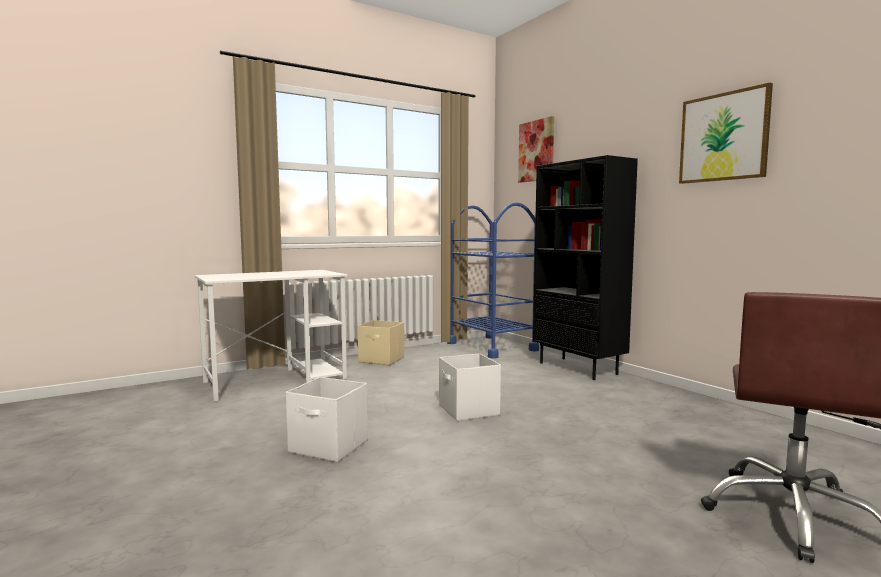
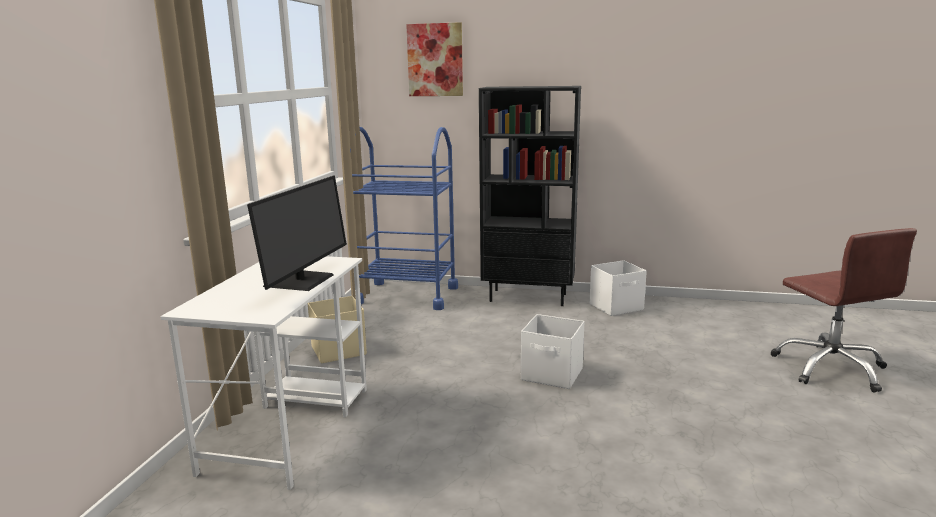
camera: 45 degrees left, 10 degrees up
(282, 275) = (301, 281): none -> monitor
(329, 447) = (545, 465): white storage box -> white storage box (617, 307)
(723, 137) = (665, 75): picture -> none

